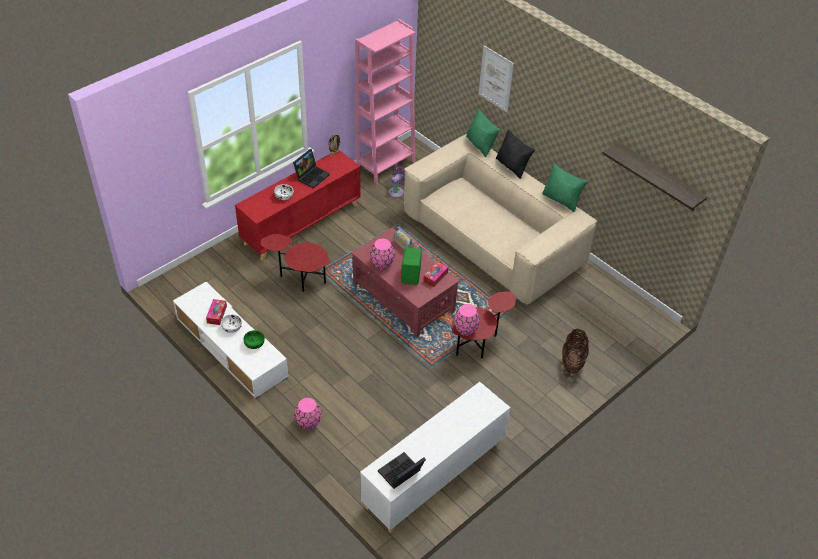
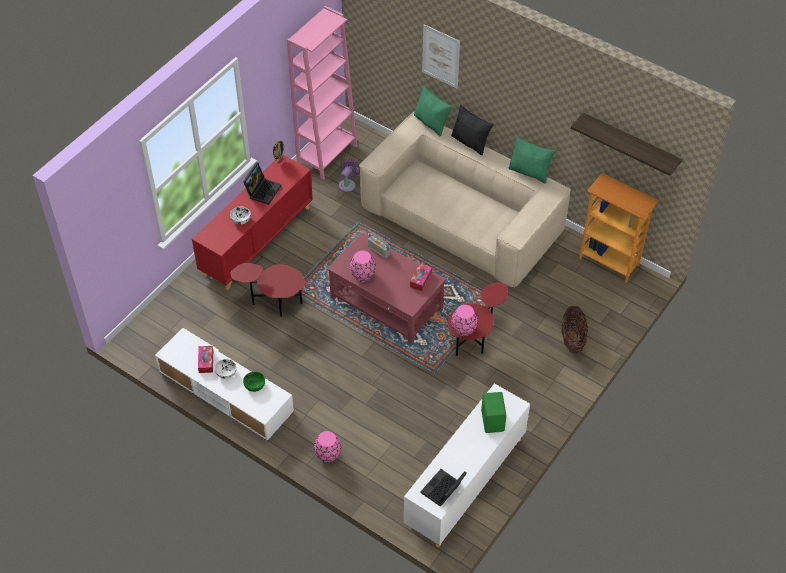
camera: 10 degrees left, 5 degrees up
(411, 275) = (396, 282): green speaker -> green speaker (493, 420)
(624, 298) = (609, 261): none -> bookcase

